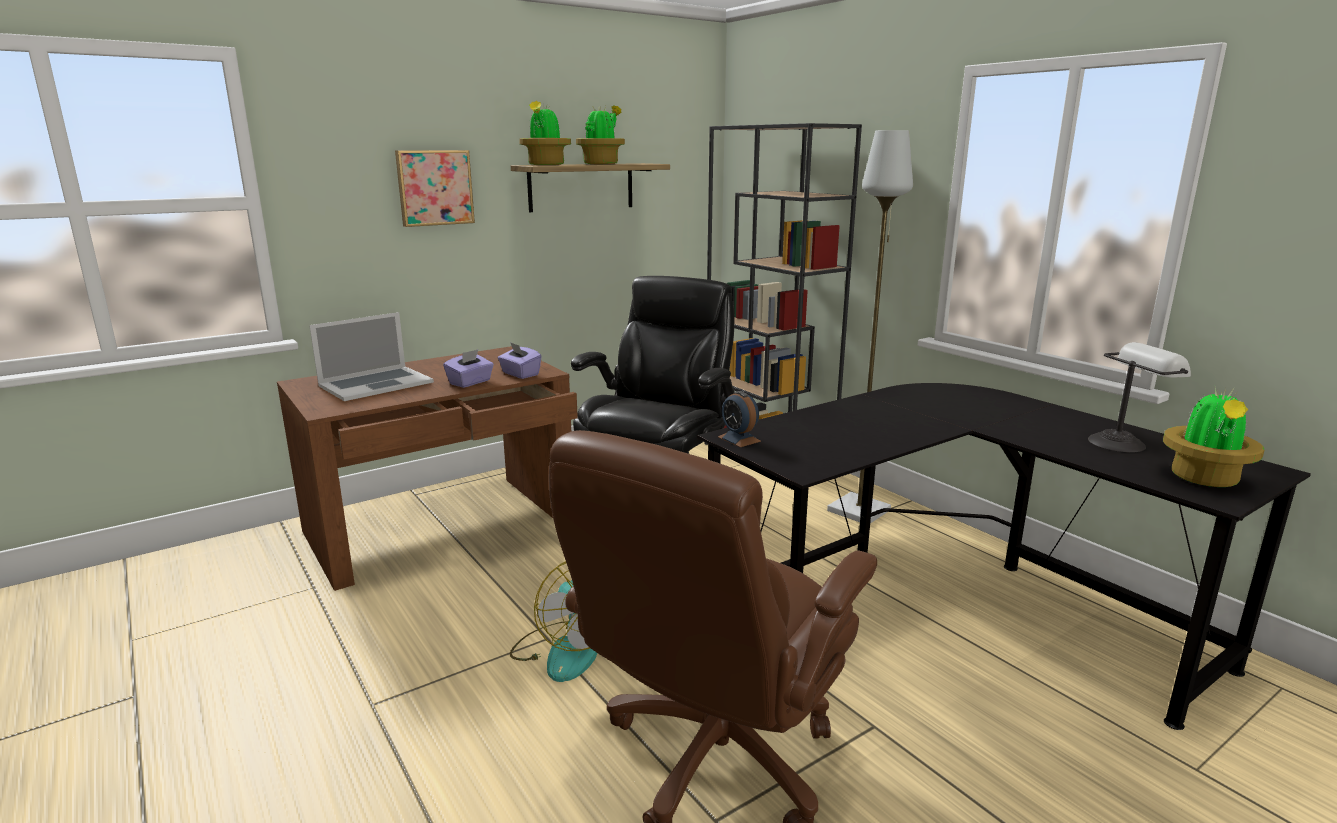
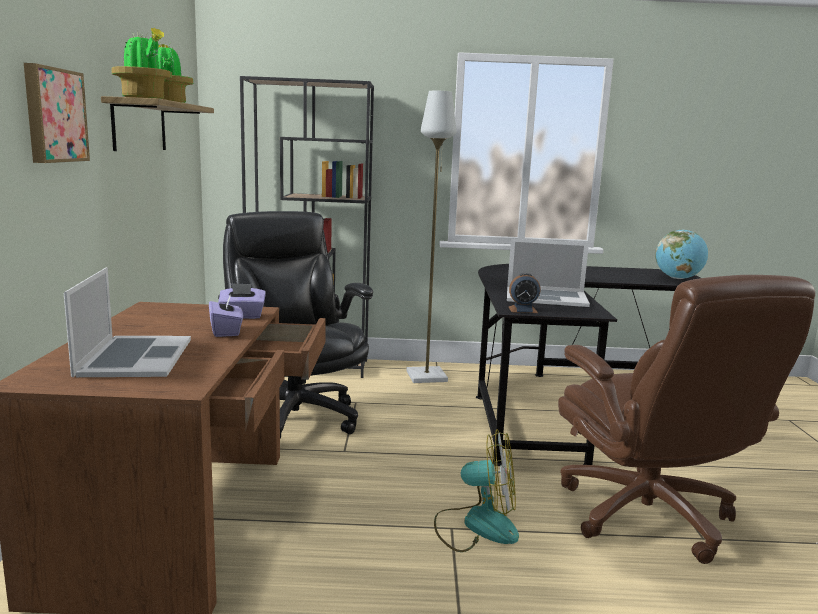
camera: 55 degrees left, 5 degrees down
(831, 436) = (546, 297): none -> laptop
(1124, 441) = (621, 272): table lamp -> none
(1204, 479) = (678, 278): potted plant -> globe

